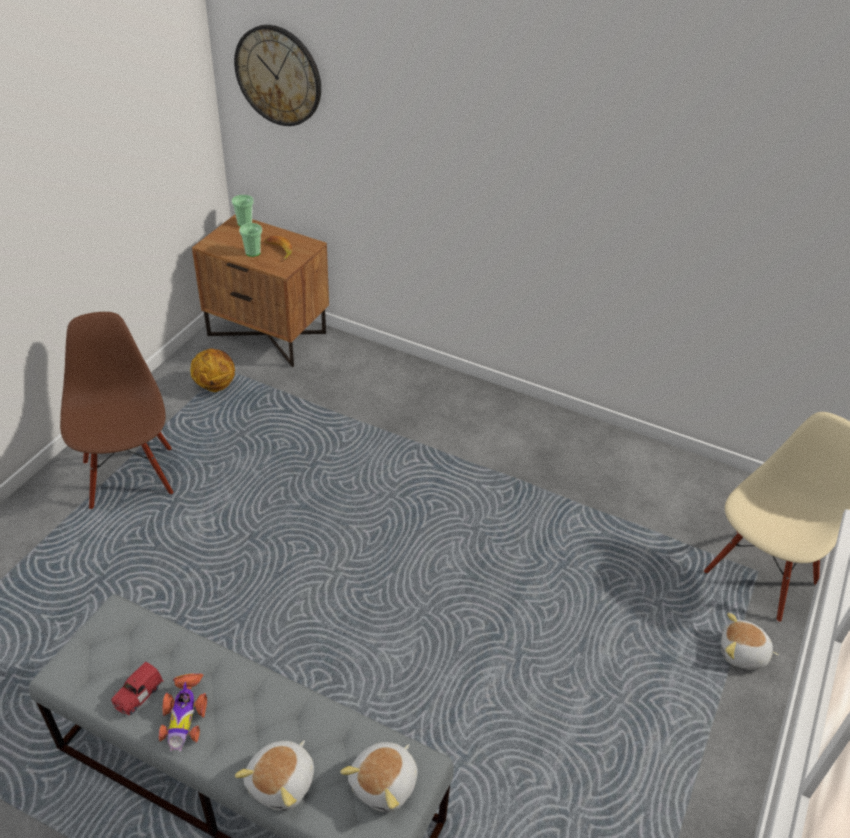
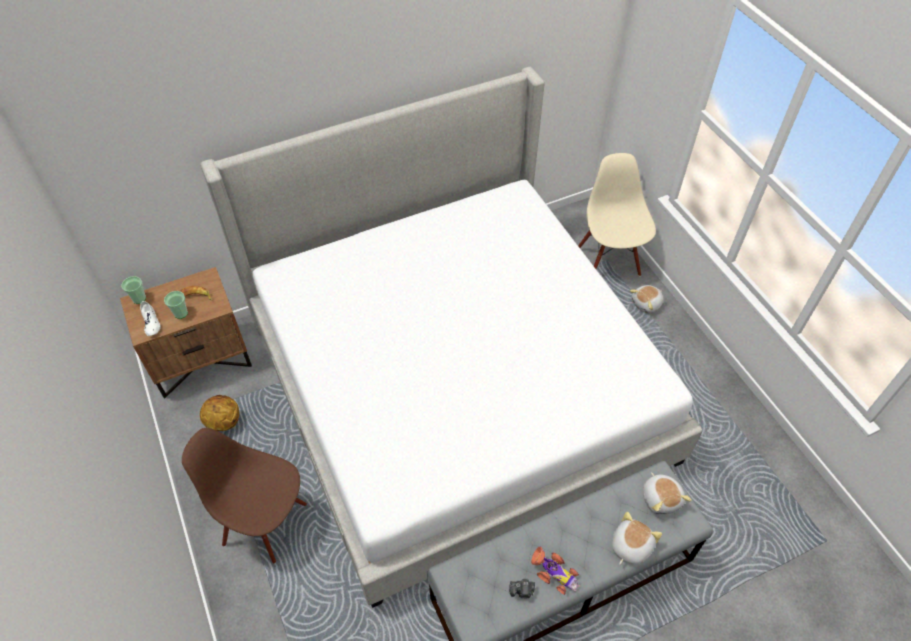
camera: 50 degrees left, 10 degrees up
(138, 695) = (522, 591): red toy car -> camera
(226, 242) = (151, 322): none -> white shoe
(278, 75) = (128, 173): wall clock -> none
(282, 783) = (630, 546): plush toy -> plush toy turned 120 degrees counterclockwise
(419, 530) = (455, 386): none -> bed

